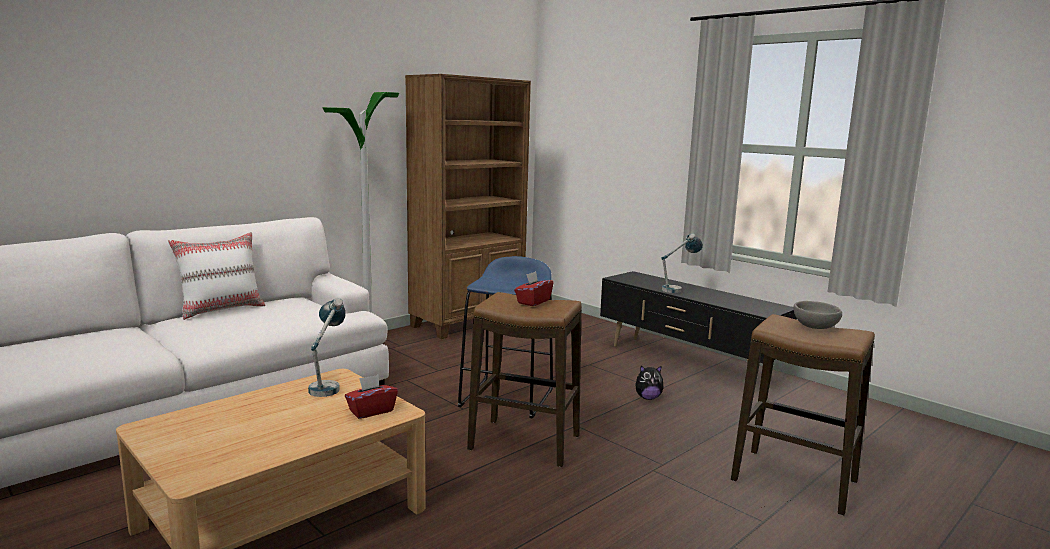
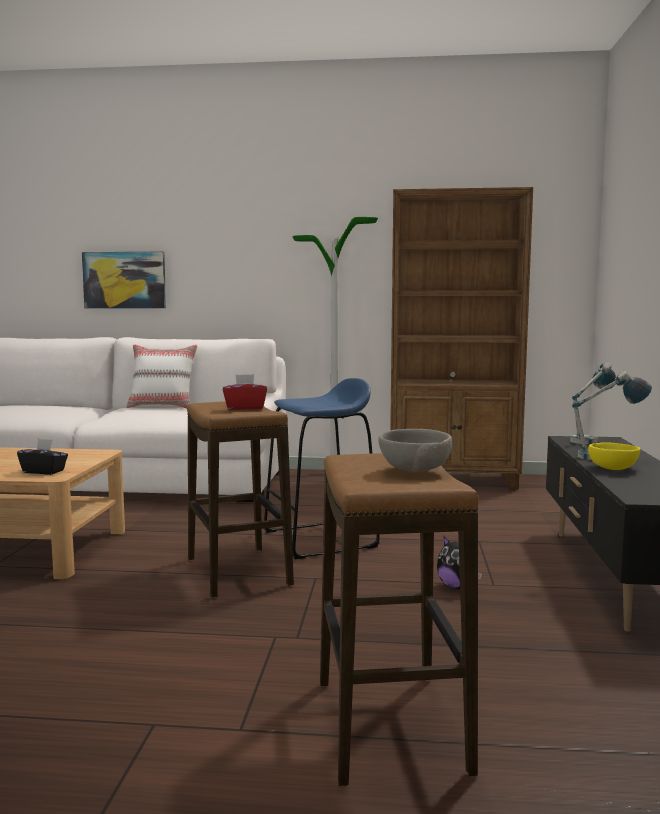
camera: 50 degrees right, 5 degrees down
(109, 155) = (124, 280): none -> picture
(328, 385) = (79, 455): table lamp -> table lamp (590, 440)
(371, 411) = (44, 471): red tissue box -> black tissue box
(701, 296) = (612, 468): none -> yellow bowl

